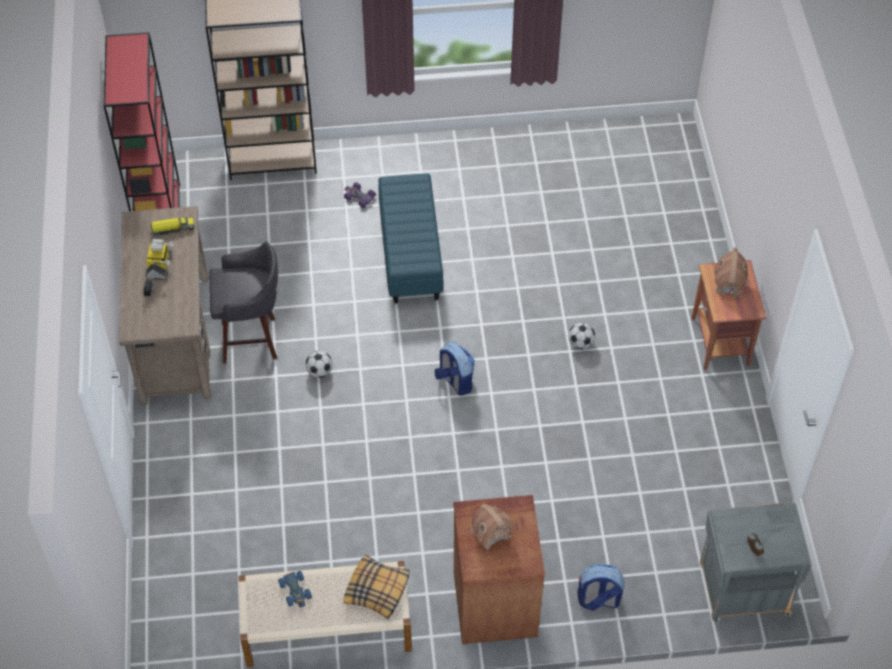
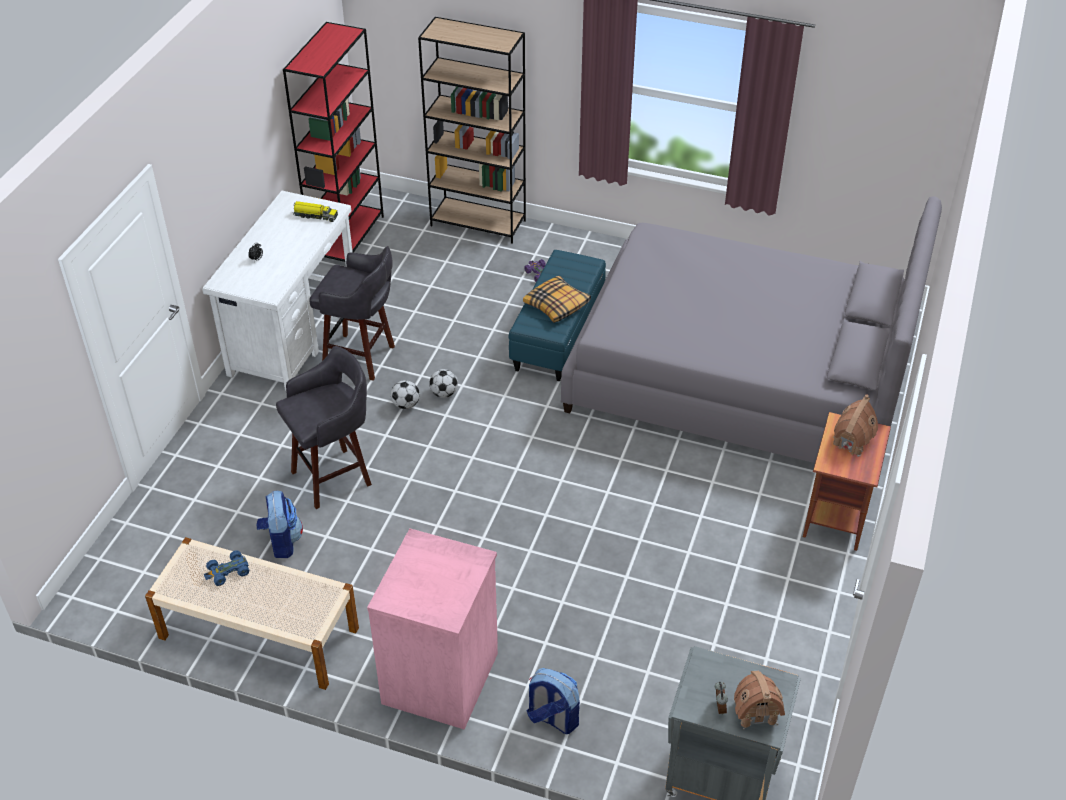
camera: 25 degrees right, 10 degrees down
(160, 266) = (282, 241): toy robot -> none
(174, 338) = (293, 334): brown desk -> white desk
(295, 591) = (228, 572): blue toy car -> blue toy car turned 60 degrees clockwise
(301, 464) = (335, 477): none -> grey stool
(377, 590) = (306, 602): pillow -> pillow (557, 305)
(455, 381) = (531, 457): backpack -> backpack (282, 541)
(491, 533) = (427, 572): toy house -> toy house (755, 712)
(493, 603) = (439, 677): brown dresser -> pink dresser
(580, 343) = (682, 467): football -> football (444, 393)
(582, 241) = (739, 378): none -> grey bed

